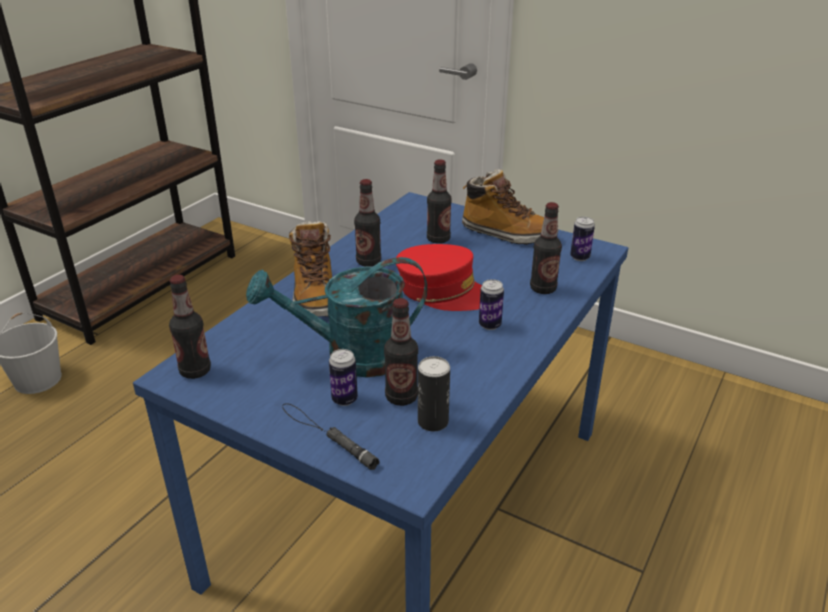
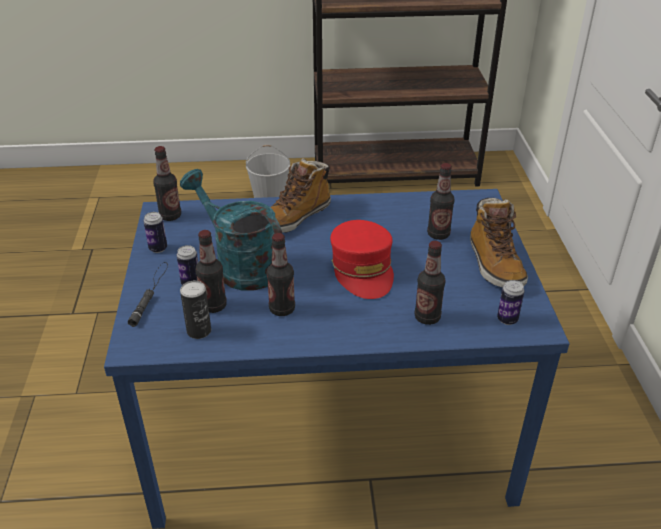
camera: 55 degrees right, 5 degrees up
(368, 262) = (364, 218): bottle -> bottle (282, 309)
(489, 325) = (341, 310): can -> can (158, 248)

